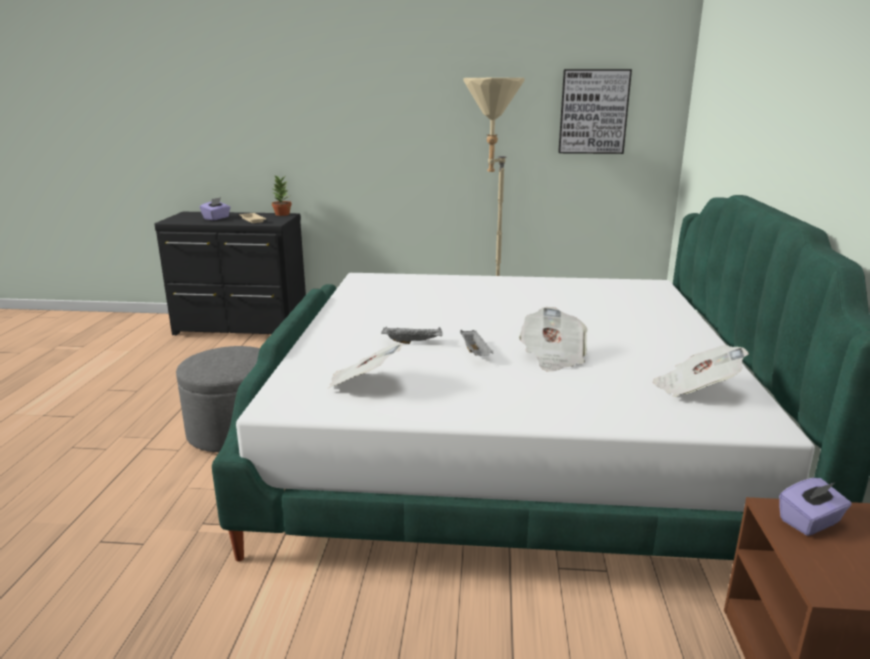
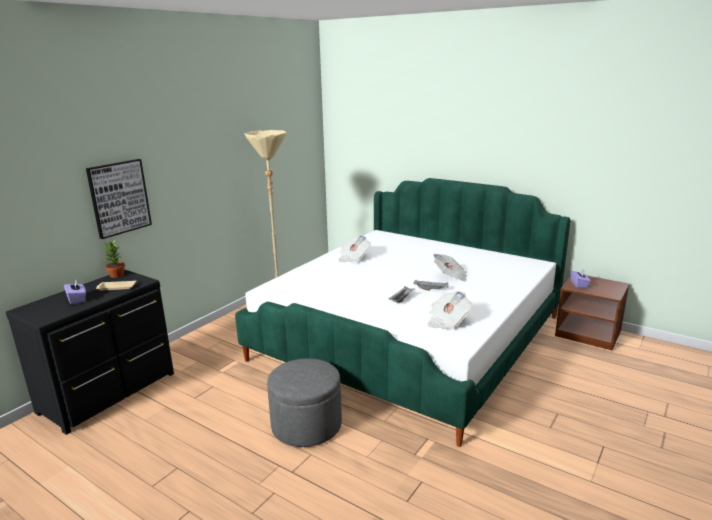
camera: 60 degrees left, 0 degrees up
(593, 112) = (288, 143): picture -> picture (119, 197)
(695, 390) = (504, 263): newspaper -> newspaper (353, 258)

